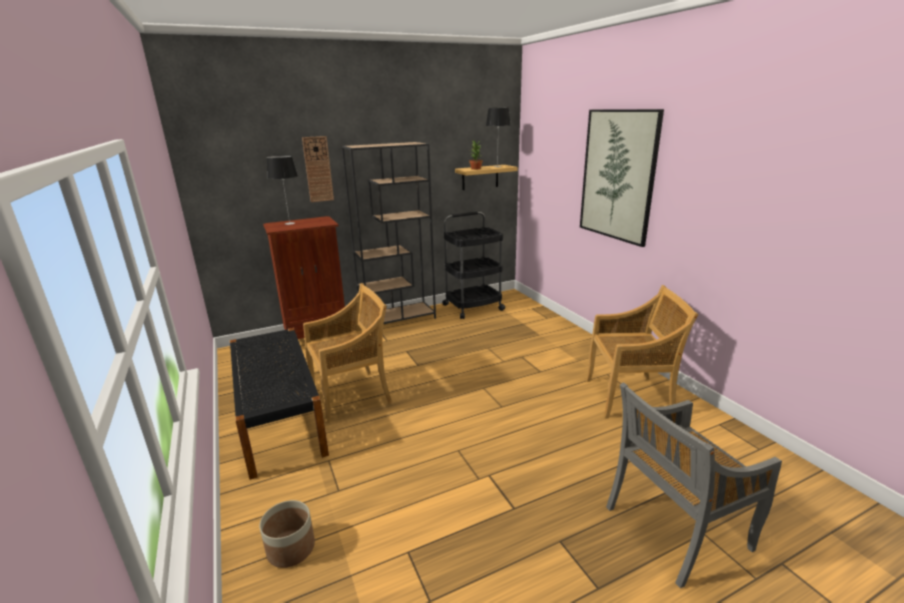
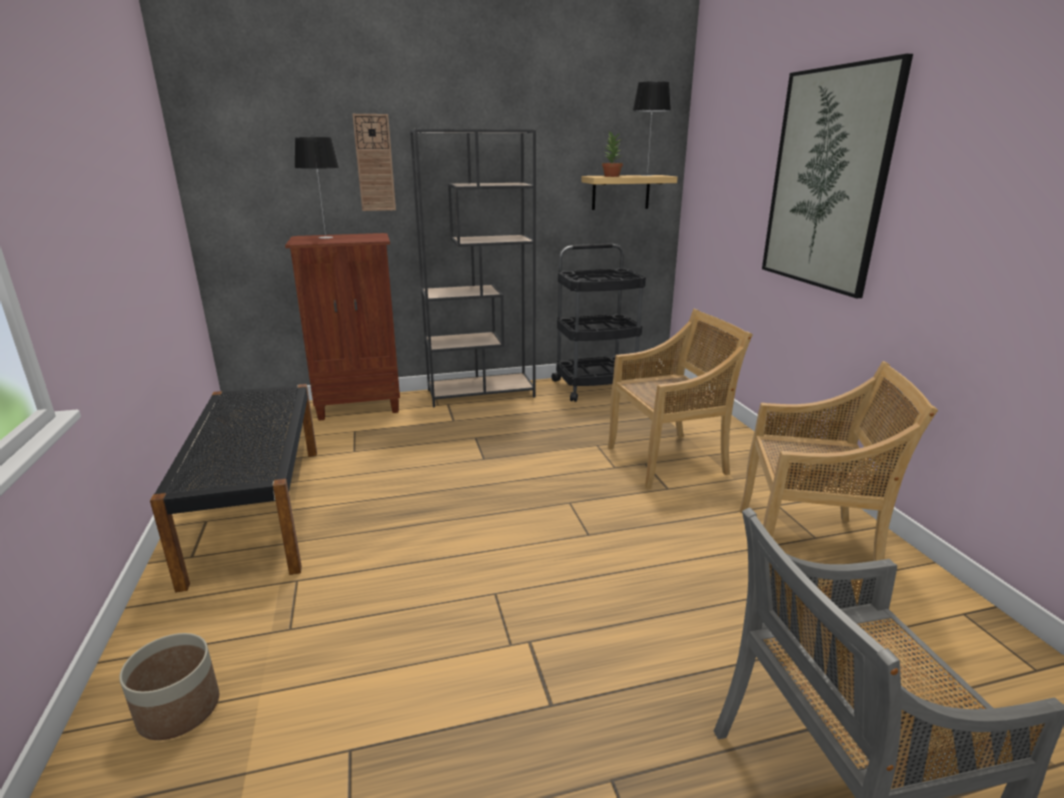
camera: 10 degrees right, 0 degrees up
(352, 395) = (372, 490): beige chair -> beige chair (668, 460)

